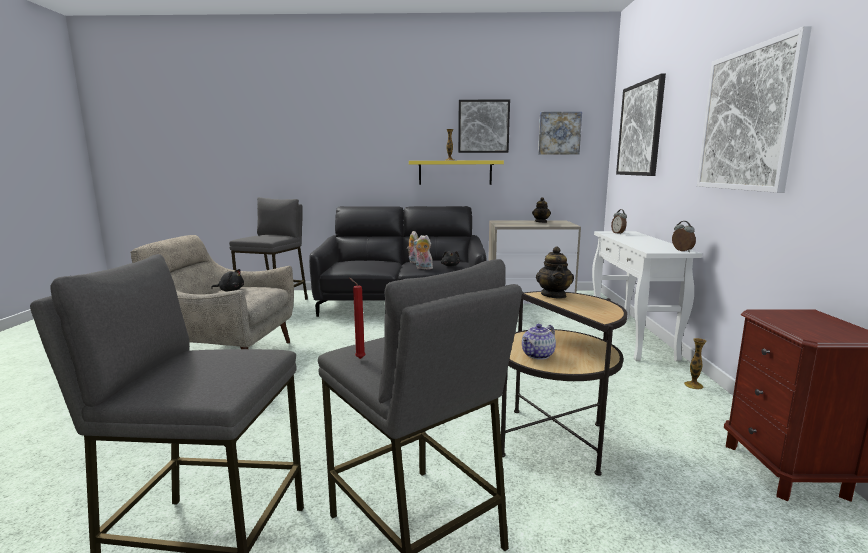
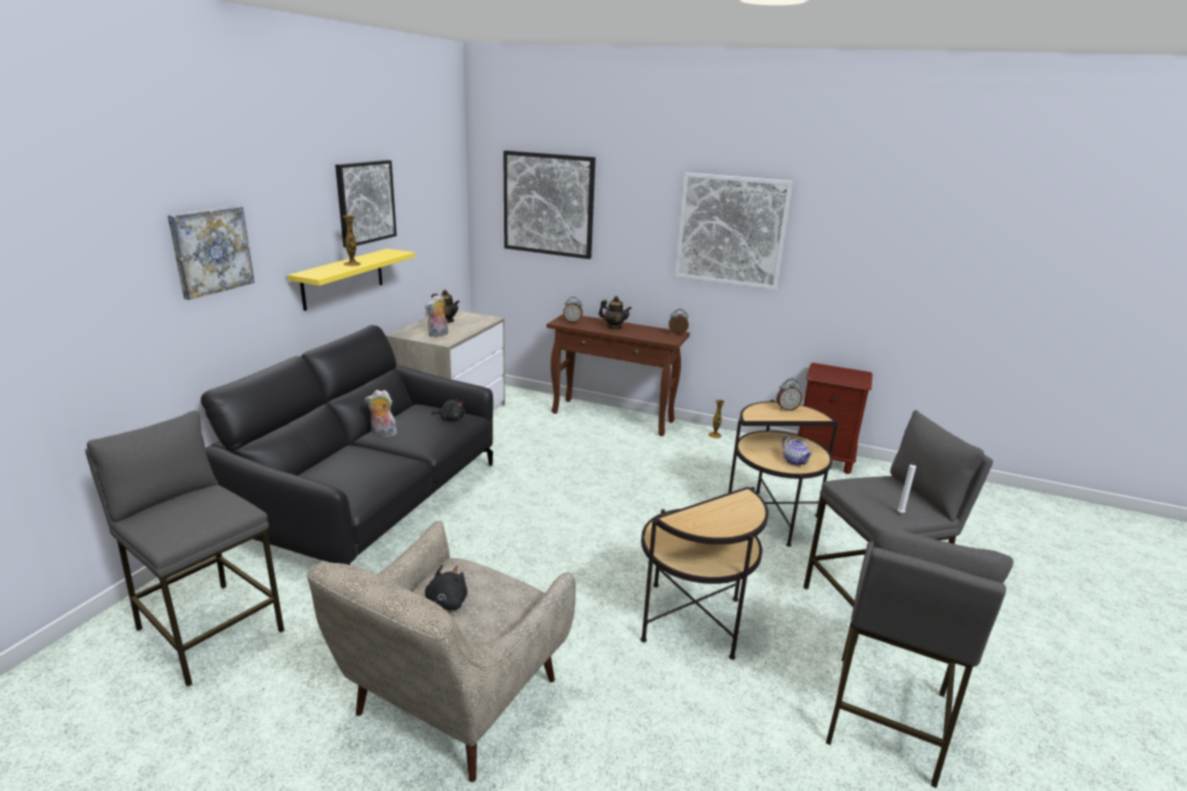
camera: 70 degrees left, 10 degrees up
(334, 413) = (691, 619): none -> side table
(358, 358) = (900, 513): red candle -> white candle
(423, 268) = (439, 437): plush toy -> plush toy (438, 335)
(554, 295) = (757, 413): teapot -> teapot (614, 327)
(559, 133) = (432, 200): picture -> picture (211, 251)
(594, 304) = (787, 409): none -> alarm clock
(631, 337) = (613, 417): white console table -> brown console table

